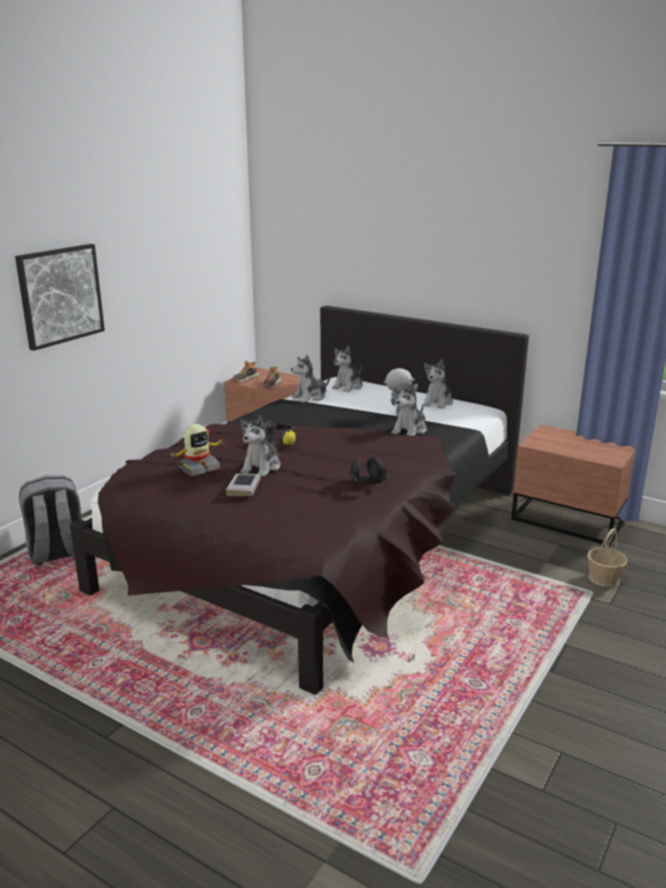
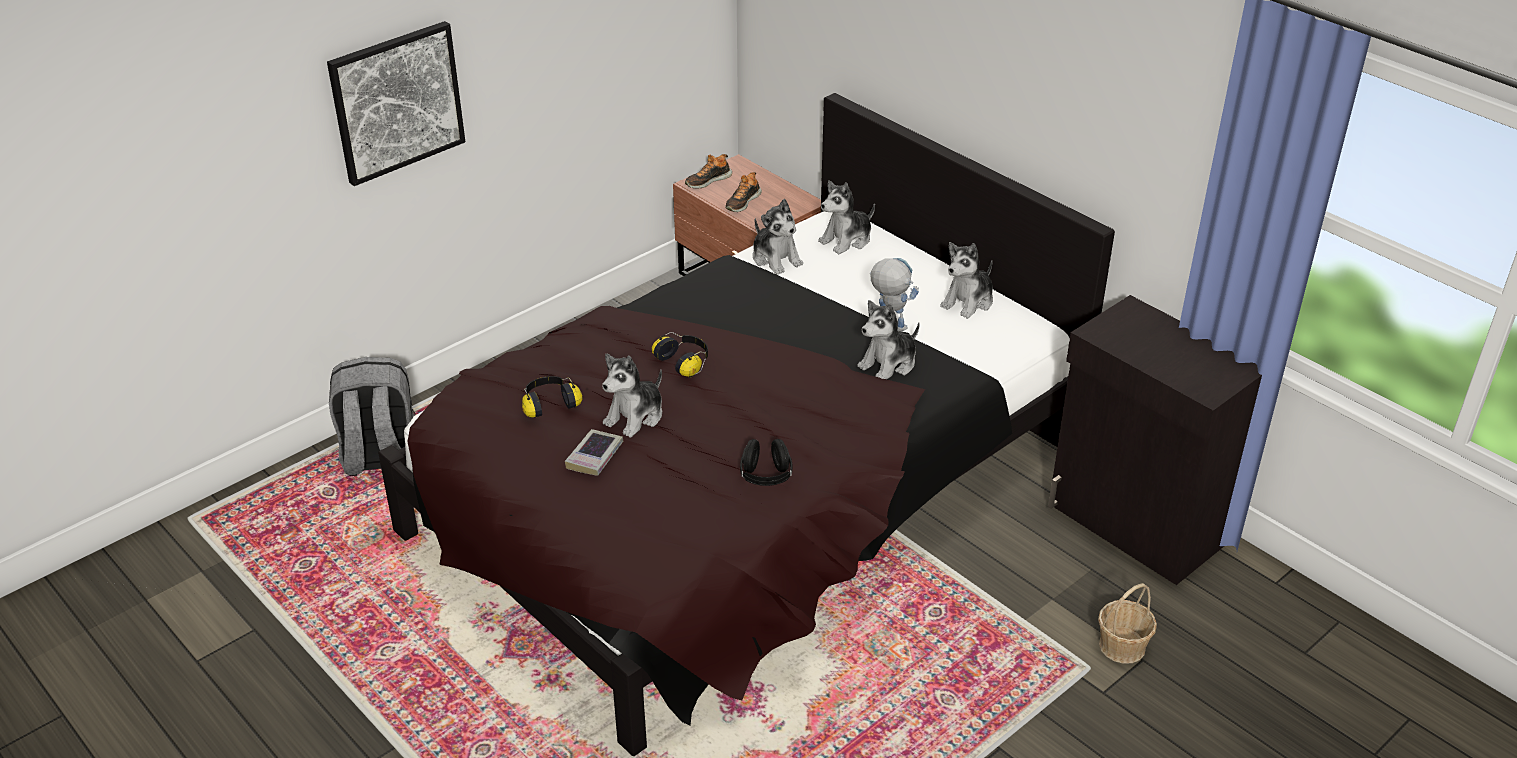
camera: 15 degrees right, 15 degrees up
(198, 468) = (549, 404): toy robot -> headphones
(310, 397) = (776, 258): plush toy -> plush toy turned 105 degrees counterclockwise
(569, 520) = (1135, 525): brown nightstand -> black cabinet

